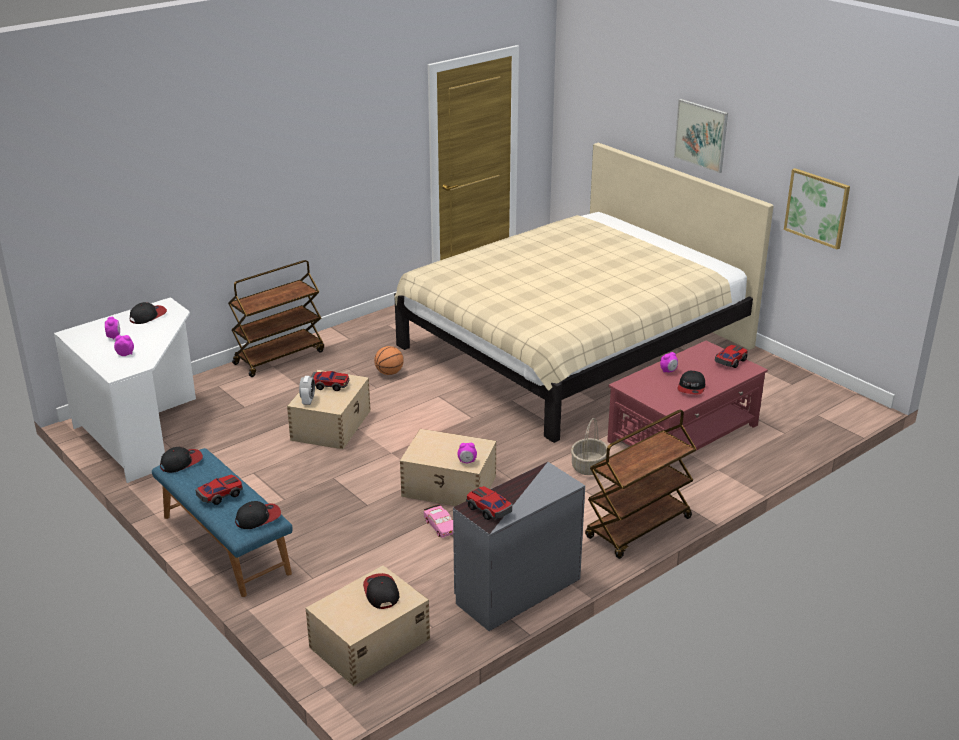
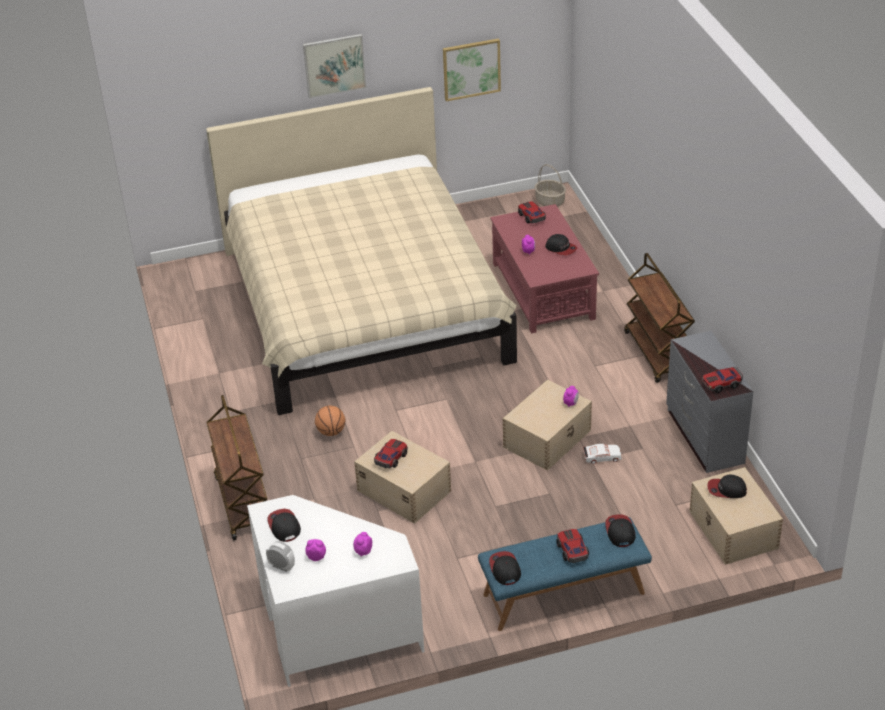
camera: 65 degrees left, 10 degrees up
(308, 401) = (411, 478): alarm clock -> alarm clock (281, 566)
(440, 526) = (602, 457): pink toy car -> white toy car
(589, 467) = (562, 354): basket -> basket (550, 201)

